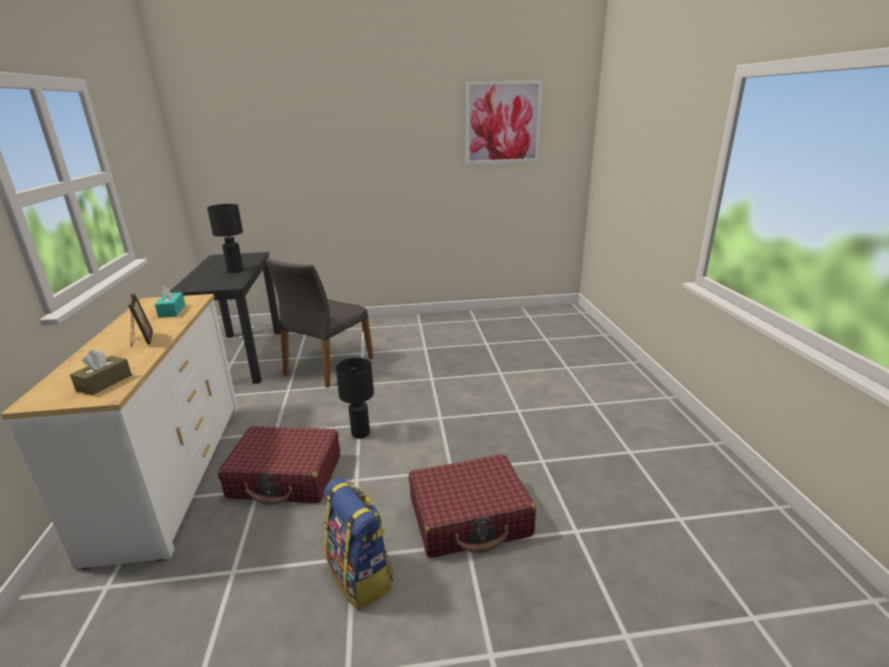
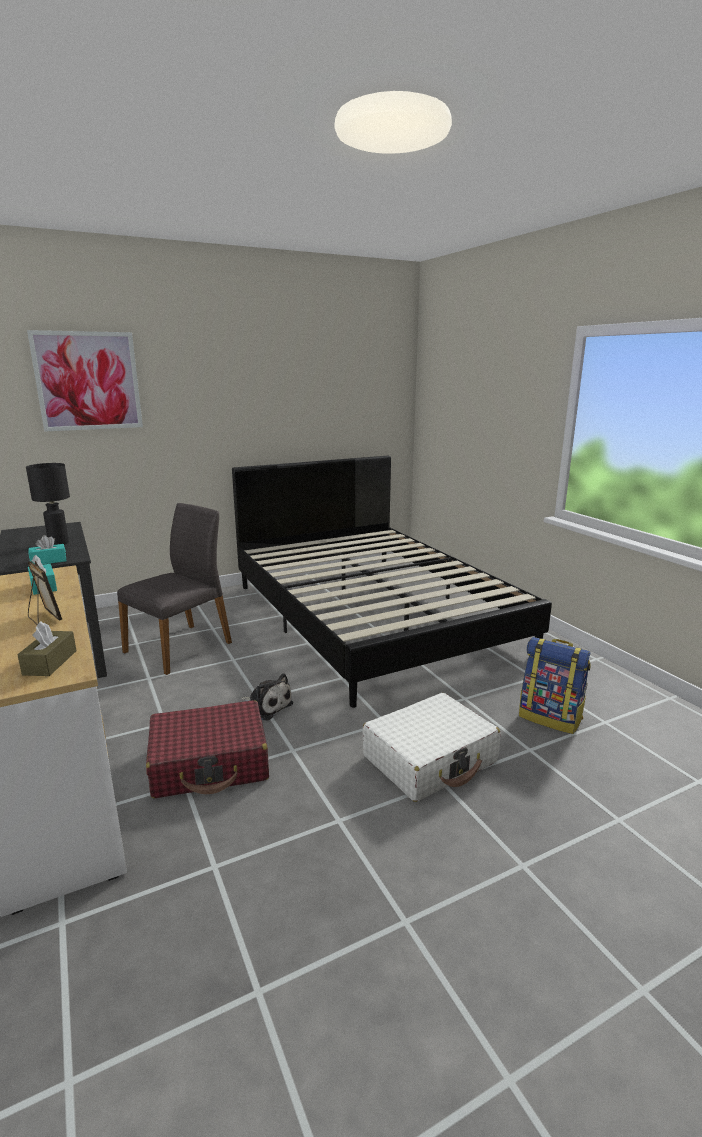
camera: 20 degrees left, 5 degrees down
(213, 286) = (48, 561): none -> turquoise tissue box
(327, 366) = (180, 647): grey chair -> grey chair turned 150 degrees counterclockwise
(361, 433) = (266, 706): black table lamp -> plush toy
(361, 576) = (359, 834): backpack -> backpack (550, 718)
(470, 517) = (430, 759): red suitcase -> white suitcase
(503, 123) = (332, 375): picture -> picture (88, 381)
(505, 360) = (372, 616): none -> black bed

